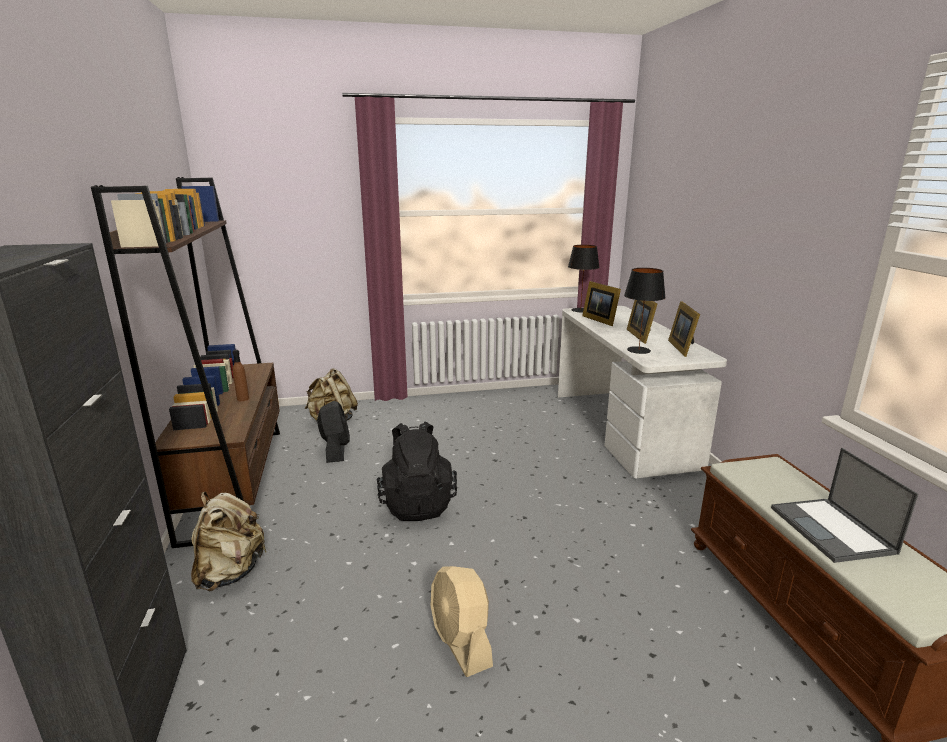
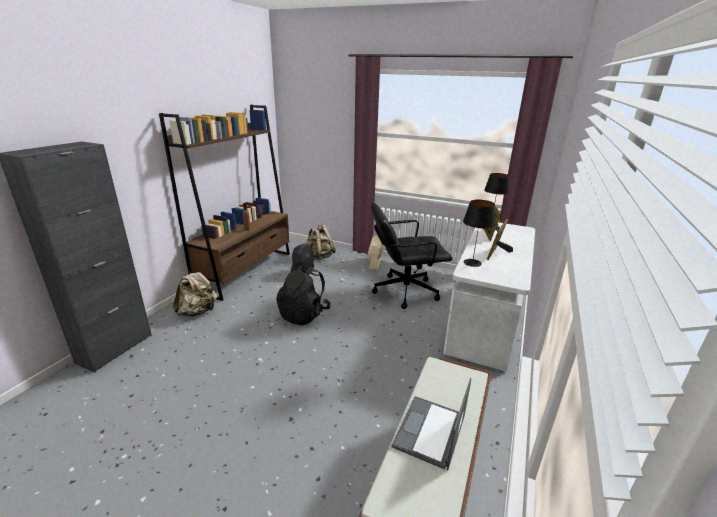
camera: 35 degrees right, 5 degrees up
(461, 641) = (239, 388): beige fan -> beige fan (374, 263)
(502, 428) = (404, 291): none -> black office chair
(683, 348) = (511, 271): picture frame -> none

